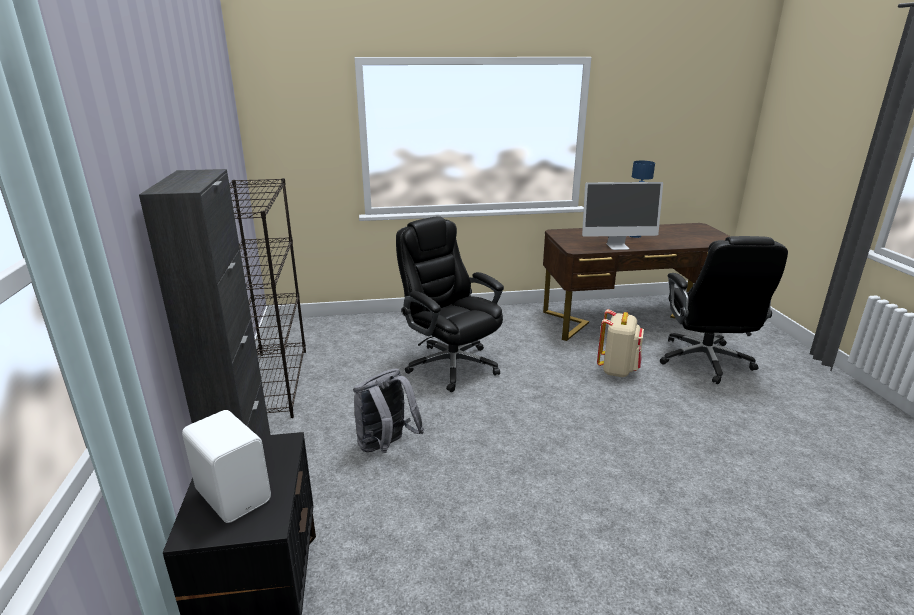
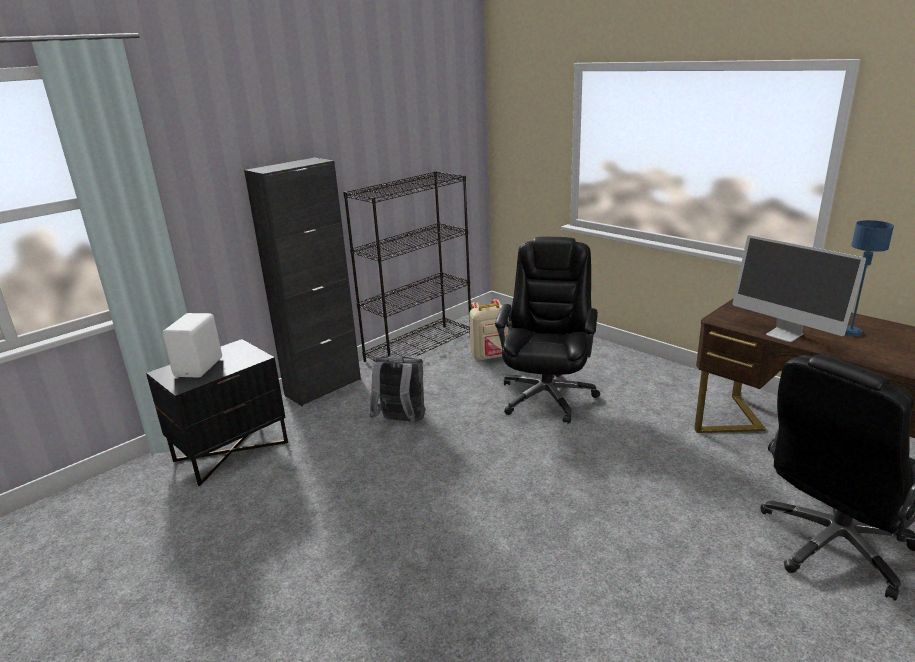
camera: 55 degrees right, 0 degrees up
(617, 370) = (692, 485): beige backpack -> beige backpack (490, 356)

